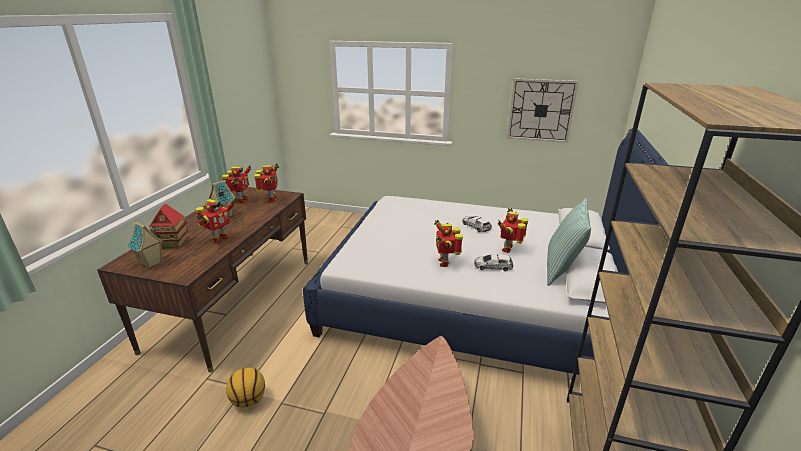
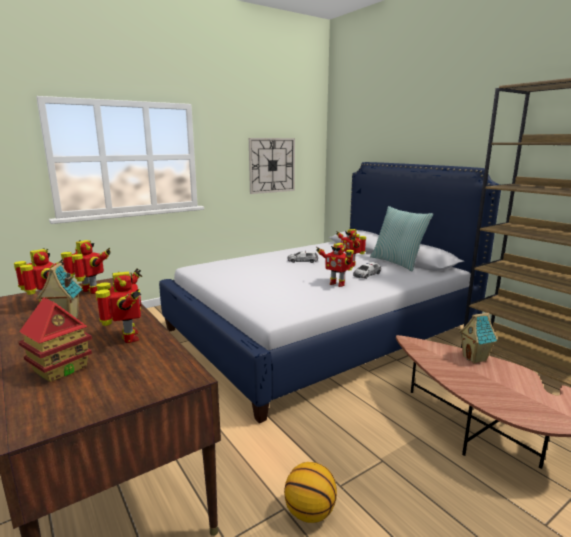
camera: 50 degrees left, 10 degrees down
(151, 263) = (92, 396): toy house -> toy house (475, 358)

